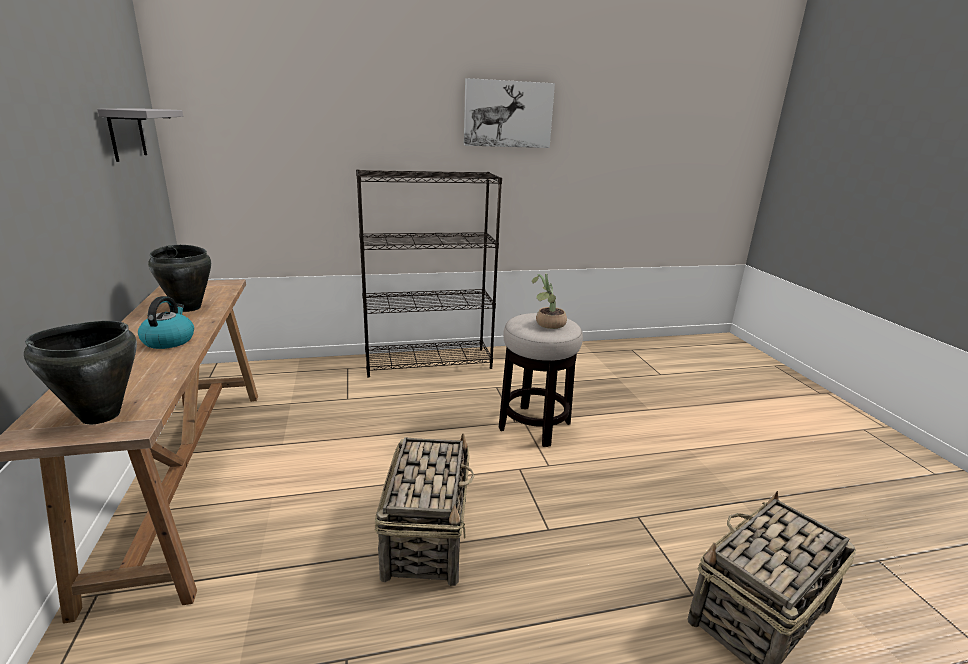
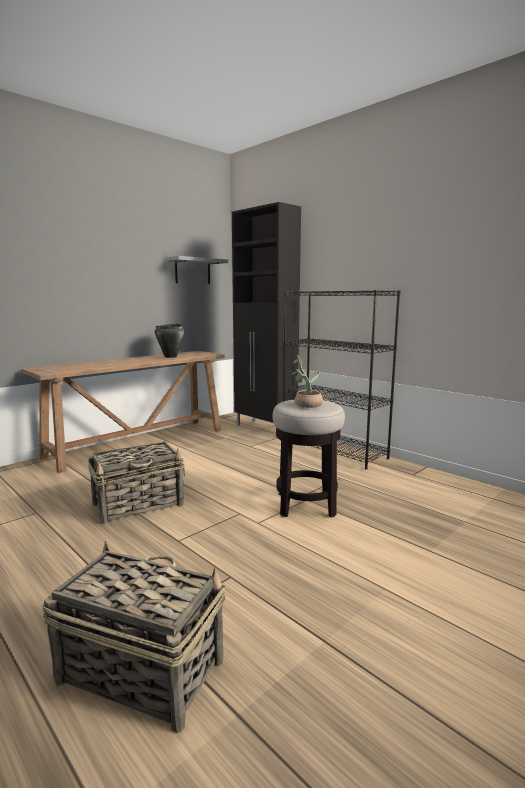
camera: 60 degrees right, 10 degrees down
(100, 415) = (54, 369): black cooking pot -> none
(169, 340) = (130, 361): kettle -> none
(305, 369) = (265, 428): none -> black cabinet
(508, 114) = (422, 238): picture -> none

